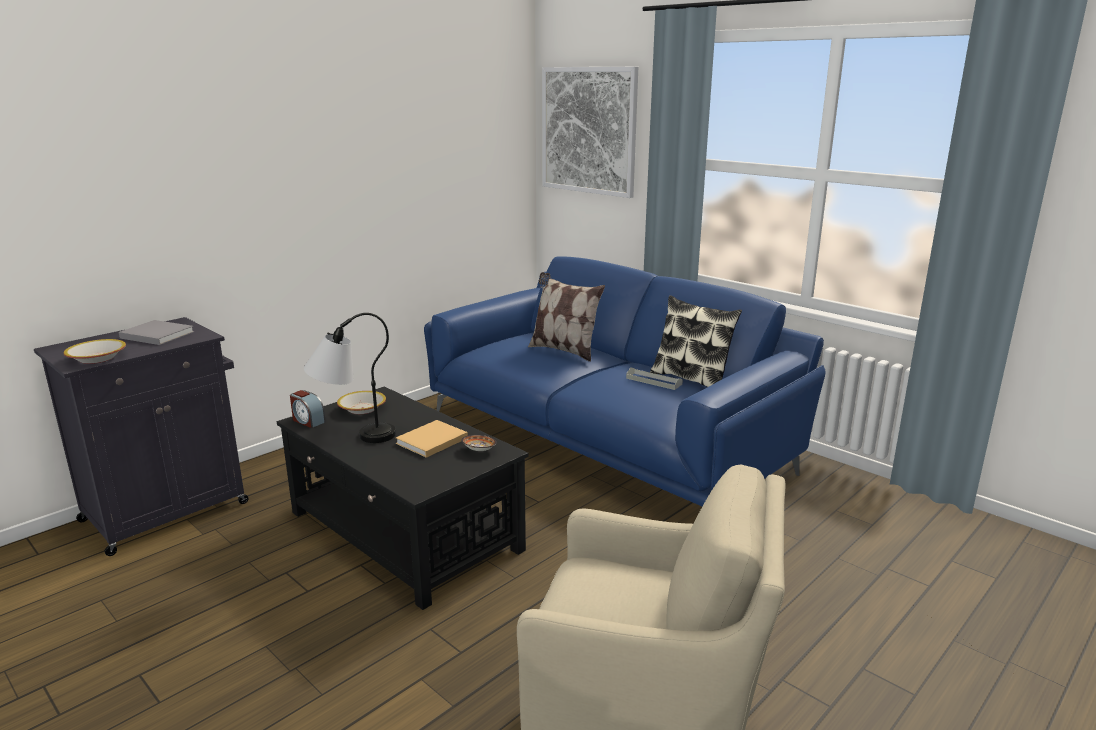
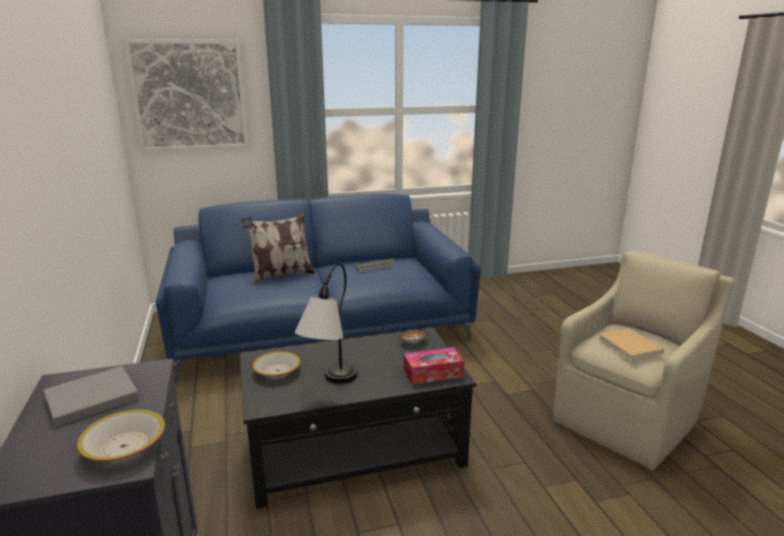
camera: 60 degrees left, 0 degrees up
(308, 421) = (267, 402): alarm clock -> none
(416, 476) = (433, 373): none -> tissue box
(430, 441) = (378, 356): beige book -> beige book (631, 347)
(691, 378) = (380, 259): pillow -> none

